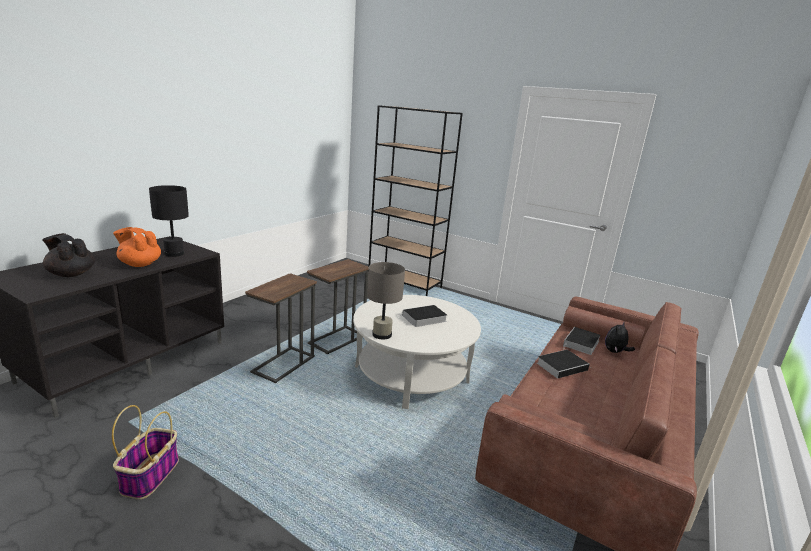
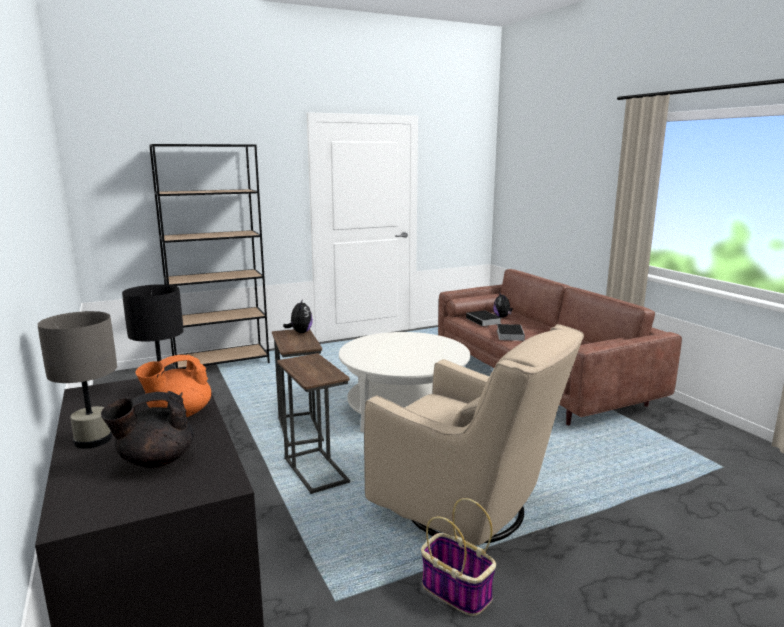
camera: 55 degrees left, 5 degrees down
(269, 454) = (469, 510): none -> beige armchair
(355, 267) = (300, 332): none -> plush toy
(381, 335) = (420, 369): grey table lamp -> grey table lamp (93, 440)
(423, 318) = (405, 348): book -> none

